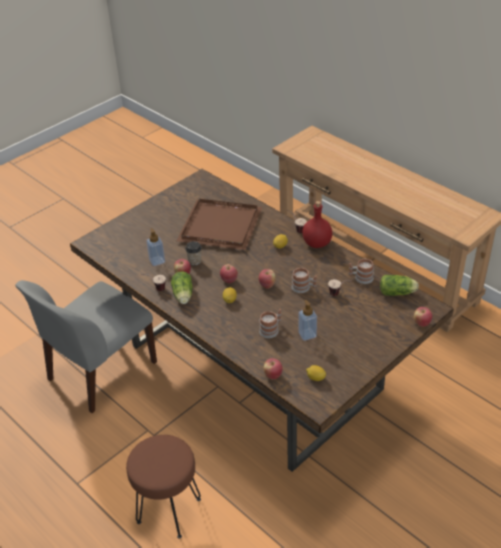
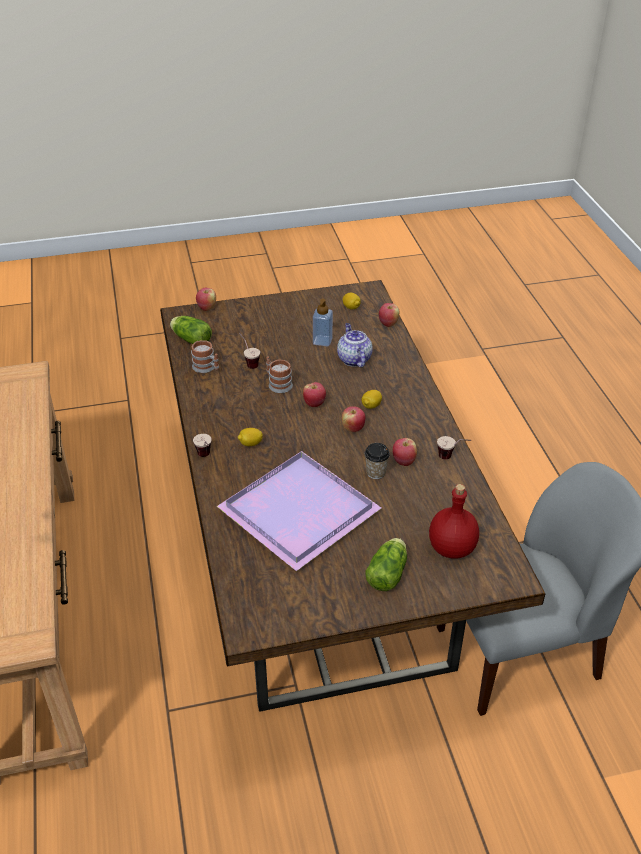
camera: 150 degrees left, 0 degrees up
(157, 261) = (426, 496): soap dispenser -> none
(168, 511) = (504, 465): brown stool -> none
(183, 296) = (422, 433): lettuce -> lettuce (388, 572)
(222, 225) = (296, 511): brown tray -> purple tray
(271, 330) = (353, 359): mug -> teapot
(317, 244) = (205, 426): red bottle -> red bottle (452, 547)

